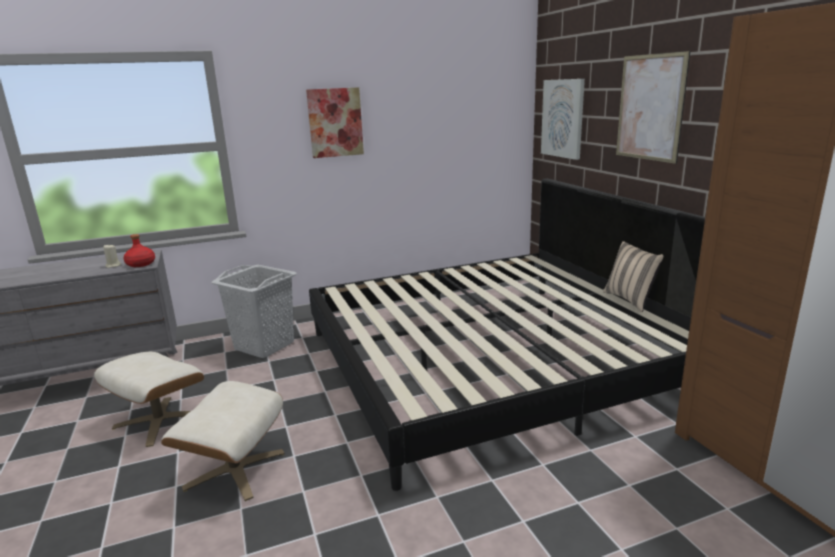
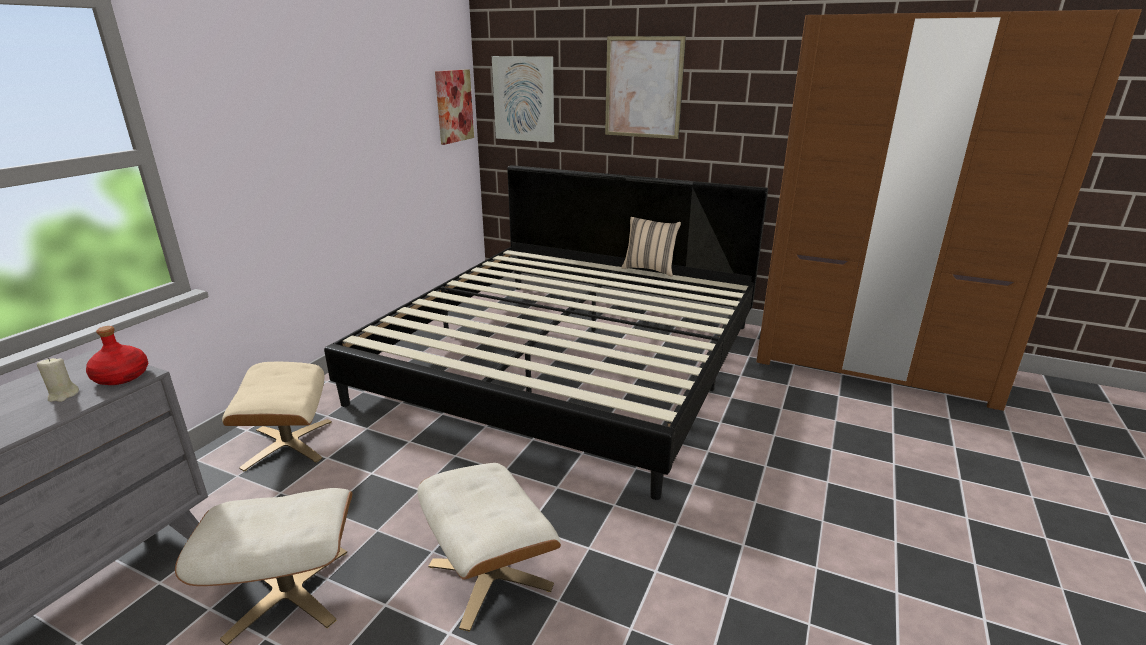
camera: 45 degrees left, 5 degrees up
(264, 345) = (287, 444): grey laundry basket -> beige ottoman
(335, 122) = (295, 111): picture -> picture (454, 106)

